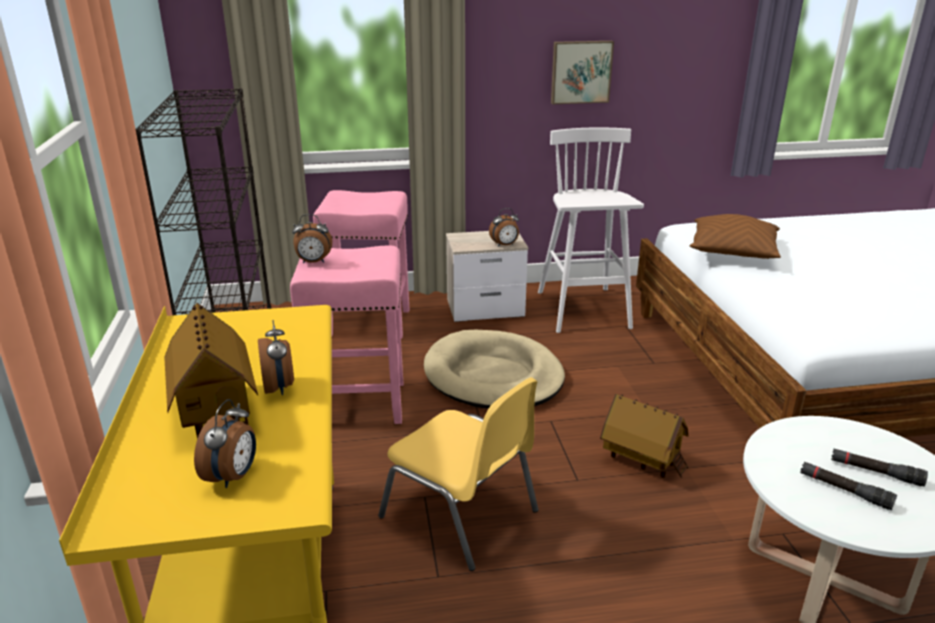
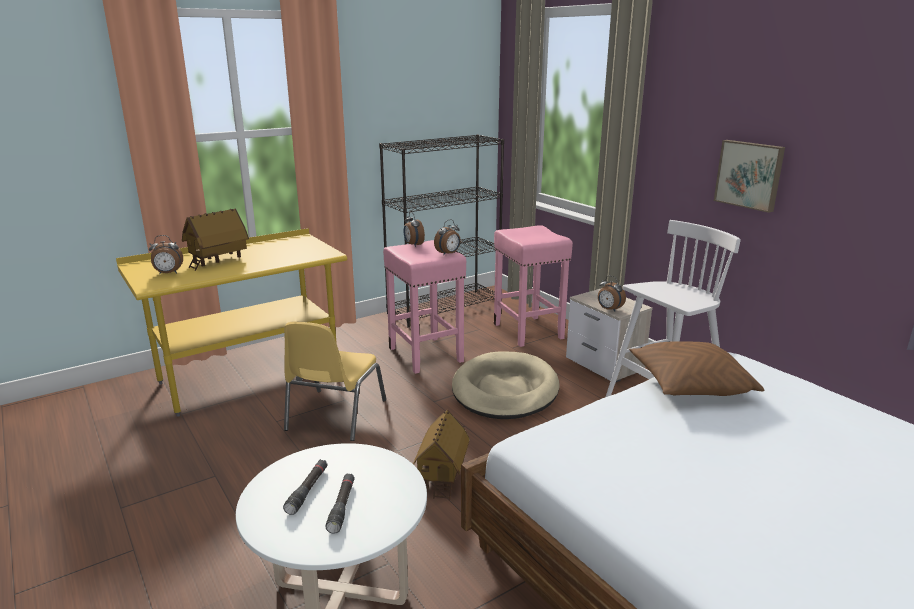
camera: 65 degrees right, 5 degrees down
(279, 387) = (246, 265): alarm clock -> alarm clock (448, 254)

